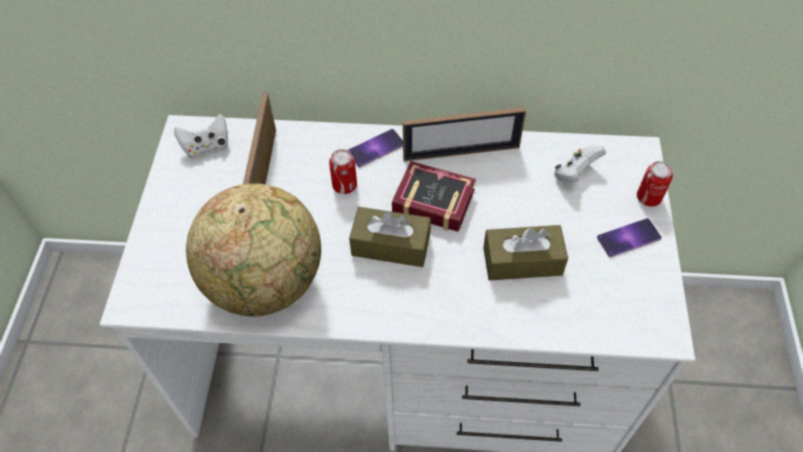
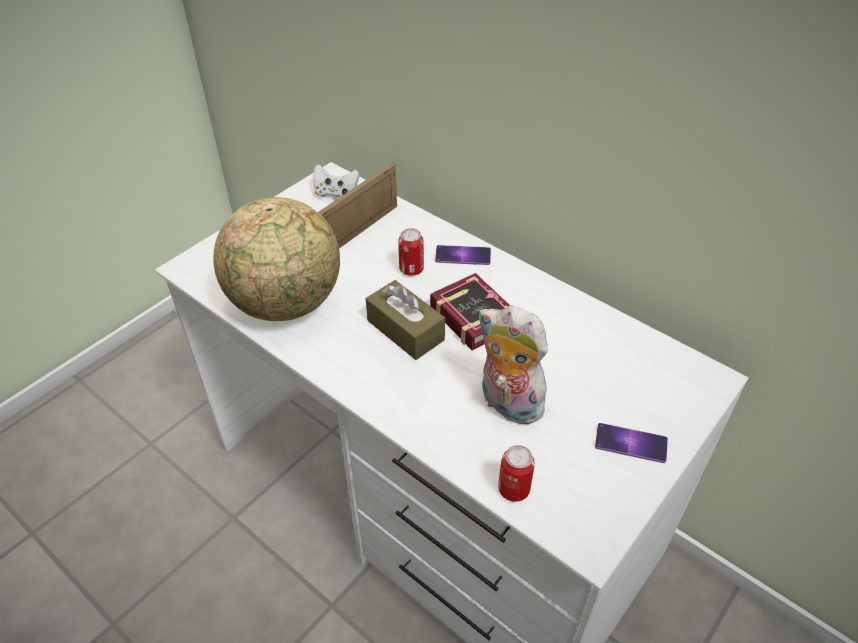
camera: 35 degrees right, 10 degrees down
(461, 153) = (533, 294): picture frame -> none
(522, 261) = (507, 404): brown tissue box -> plush toy
(575, 173) = (627, 363): white game controller -> none
(648, 198) = (685, 421): can -> can (513, 489)

